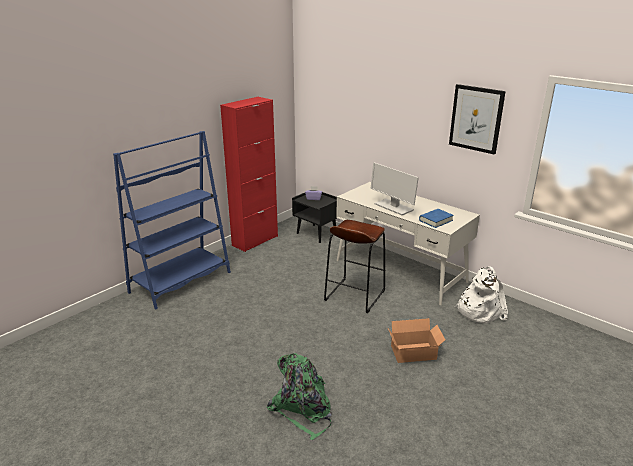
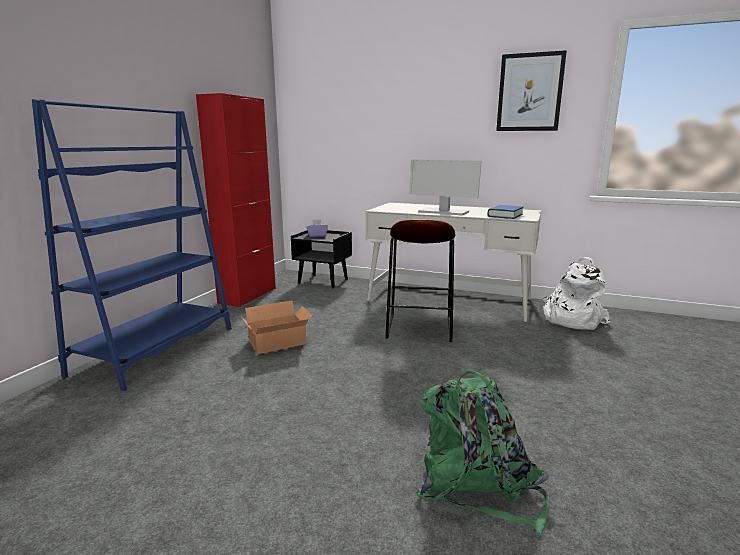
camera: 20 degrees left, 10 degrees down
(415, 353) = (554, 373): cardboard box -> cardboard box (279, 343)

